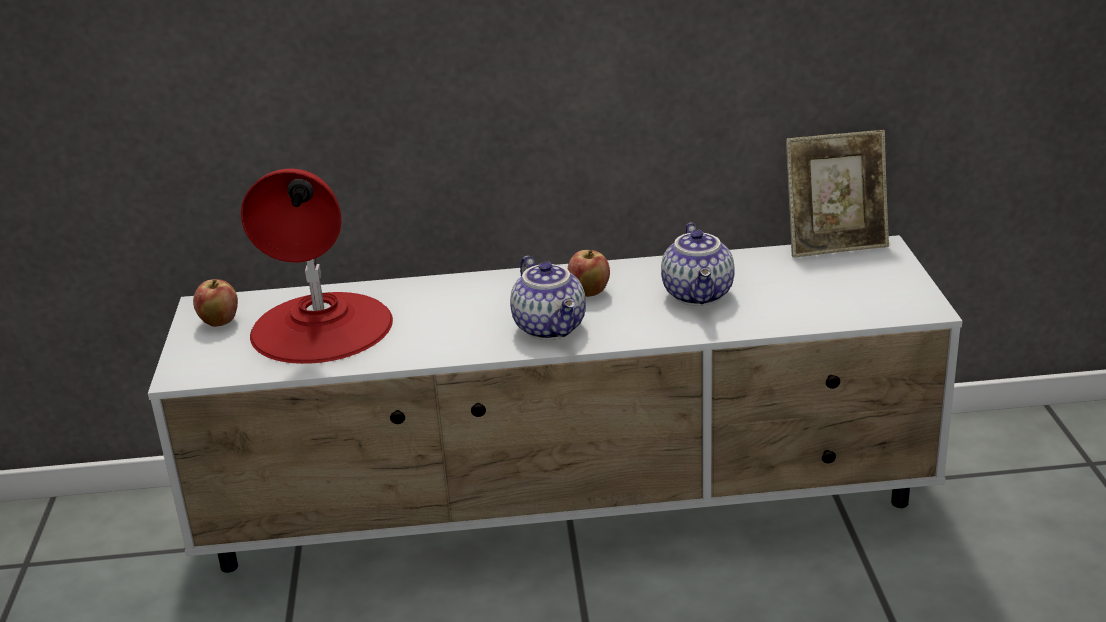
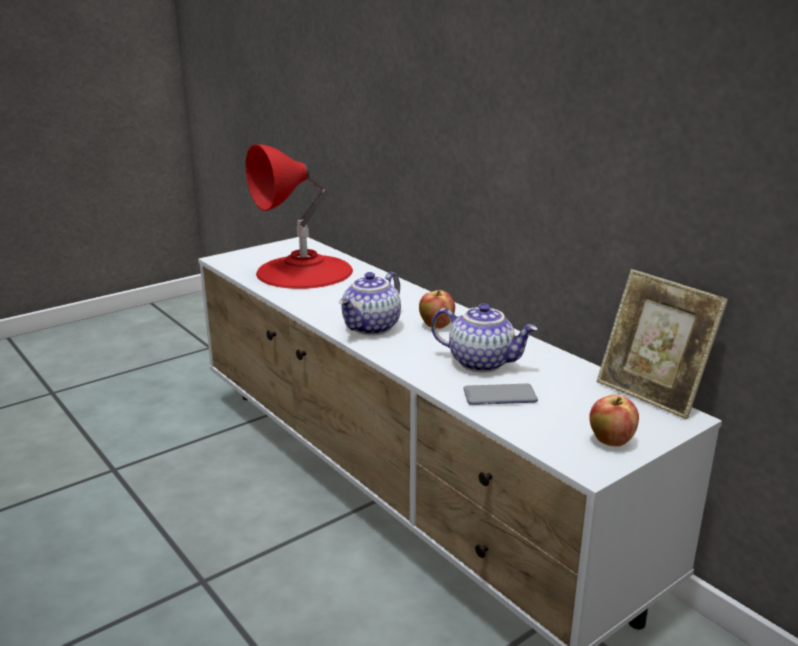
camera: 55 degrees right, 5 degrees down
(219, 322) = (285, 250): apple -> apple (611, 441)
(699, 295) = (482, 362): teapot -> teapot turned 120 degrees counterclockwise
(775, 308) = (500, 396): none -> phone

